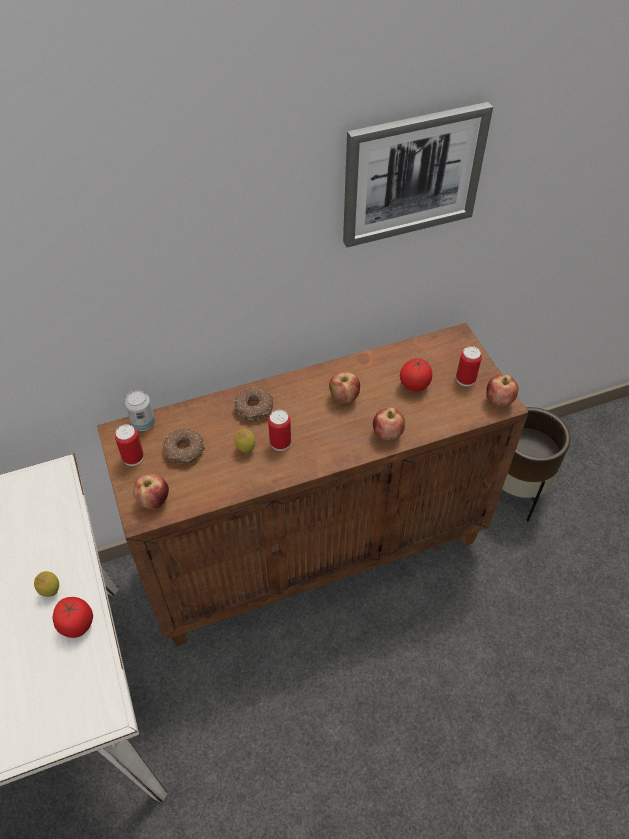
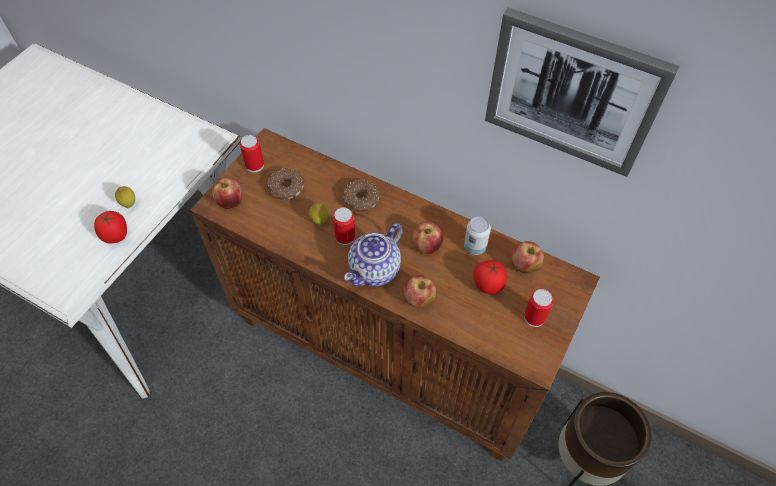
camera: 50 degrees right, 5 degrees up
(143, 423) = (287, 150): can -> can (475, 247)
(332, 443) = (375, 269): none -> teapot
(498, 401) = (536, 358): apple -> apple (524, 266)

